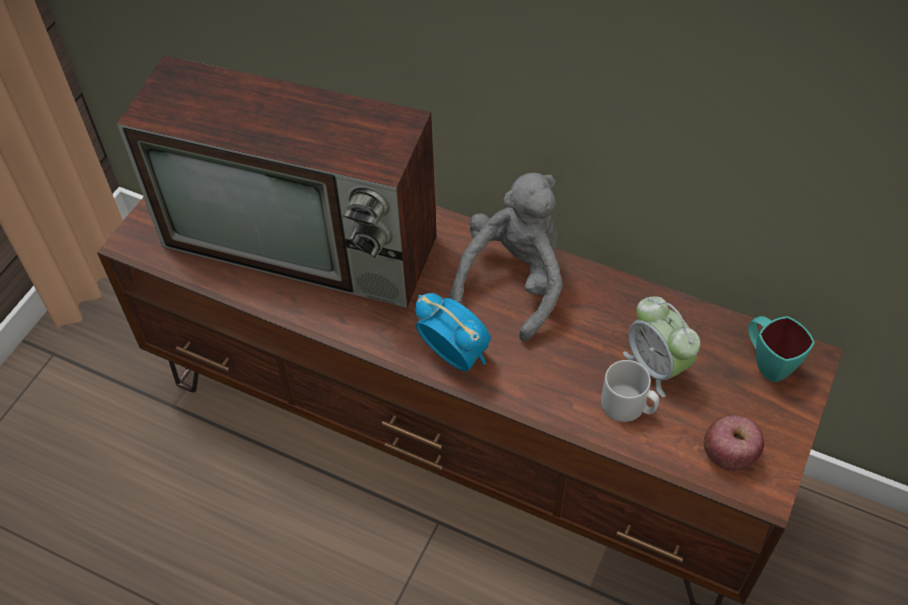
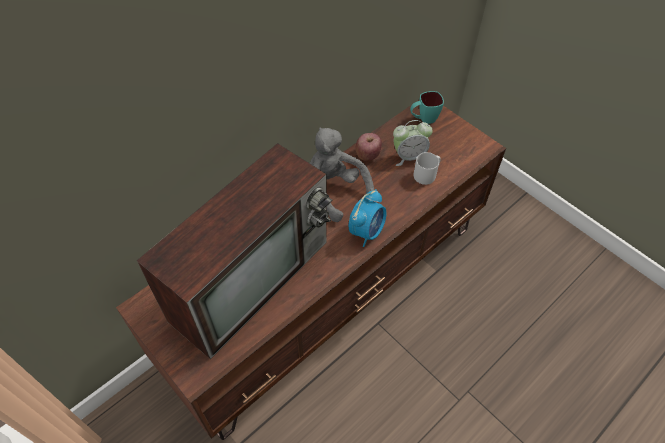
camera: 70 degrees left, 0 degrees up
(454, 354) = (367, 231): alarm clock -> alarm clock turned 150 degrees clockwise
(728, 455) = (465, 151): apple -> apple (367, 155)

